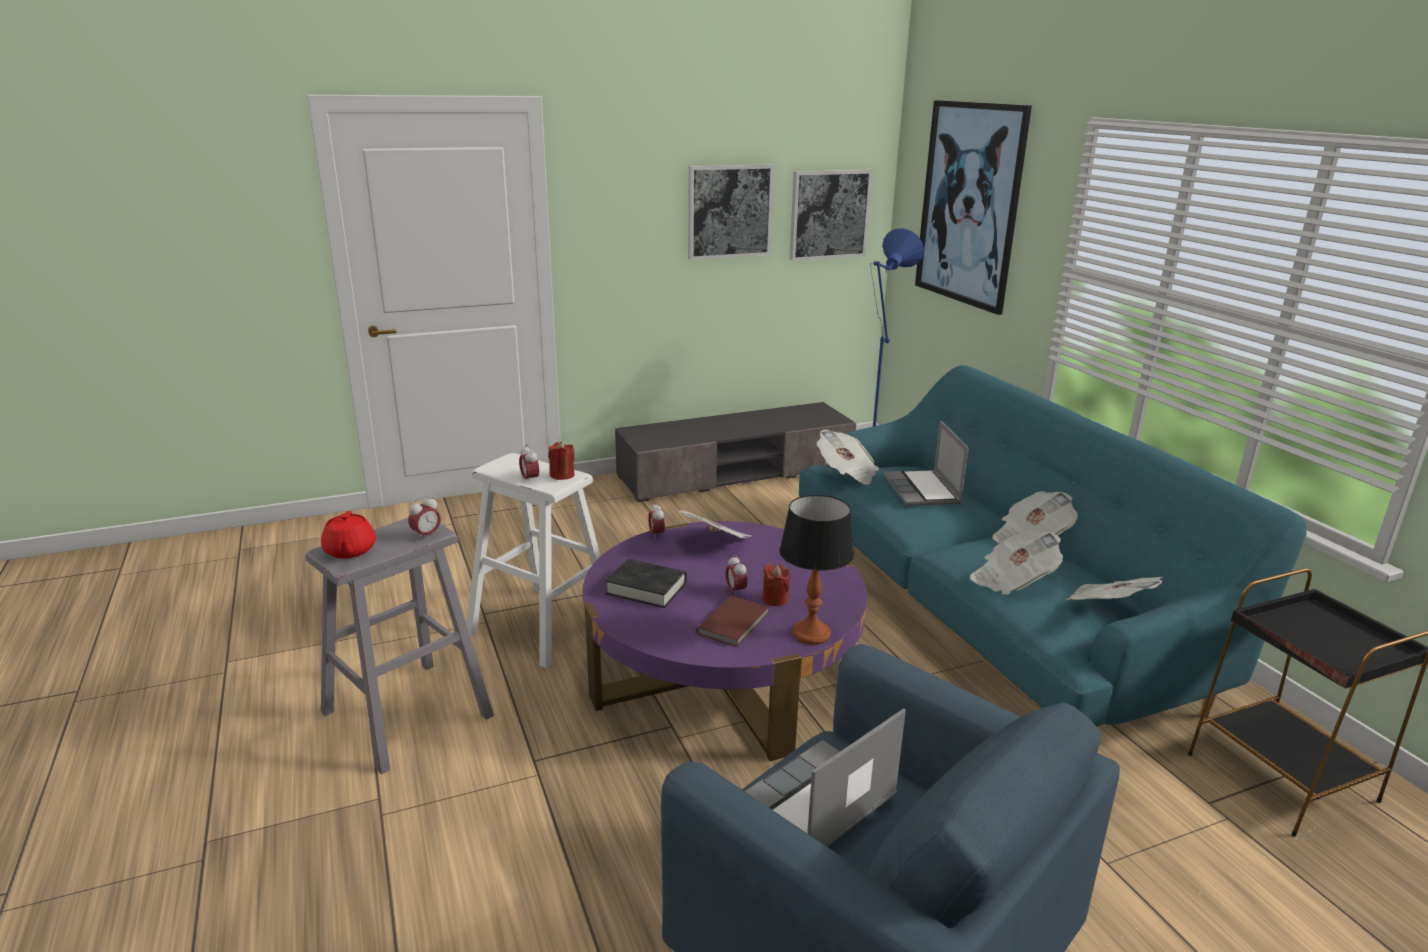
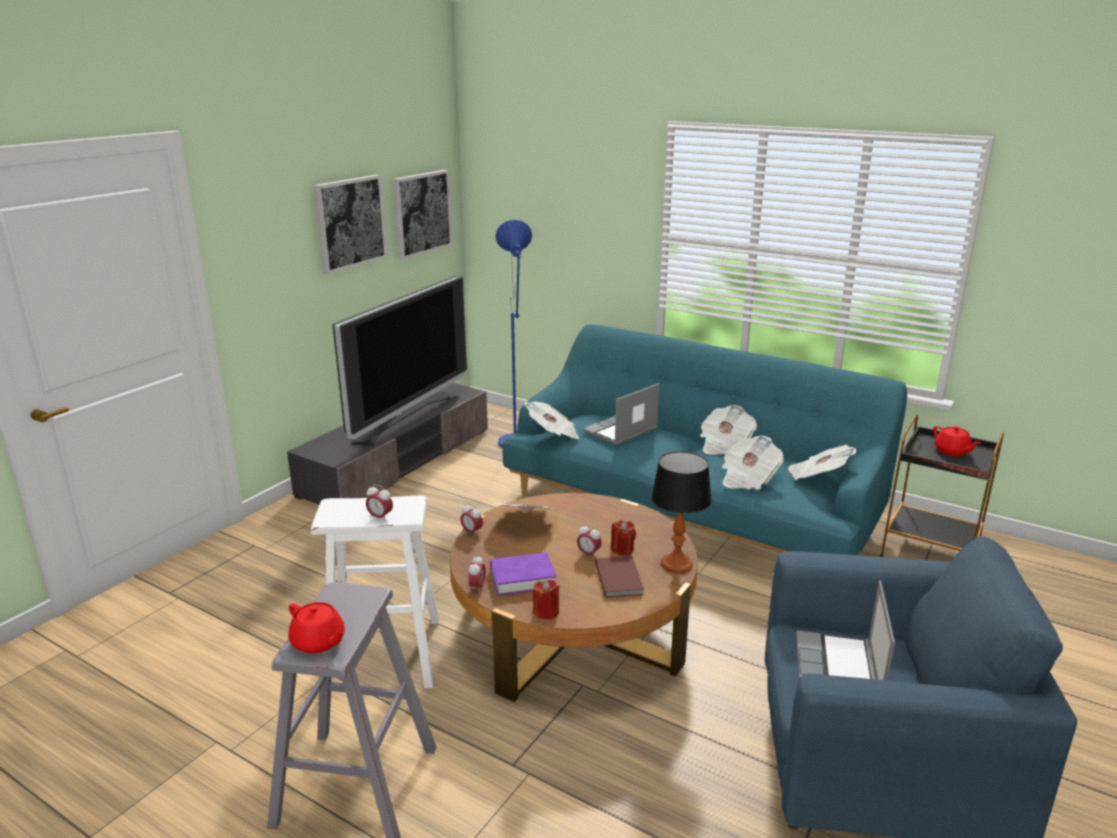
camera: 35 degrees left, 0 degrees up
(426, 535) = (368, 599): alarm clock -> alarm clock (477, 587)
(562, 475) = (402, 504): red candle -> red candle (546, 612)
(646, 588) = (522, 578): black book -> purple book
(722, 673) = (572, 628): purple coffee table -> brown coffee table
(746, 426) = (403, 417): none -> television
(923, 490) = (620, 431): laptop -> laptop turned 90 degrees clockwise
(969, 204) = (553, 193): picture -> none
(1335, 636) = (952, 451): none -> red teapot

